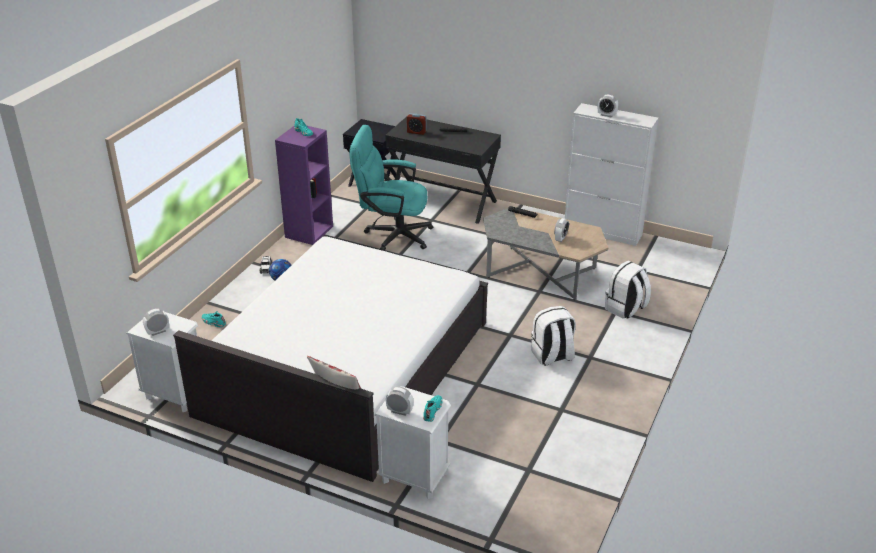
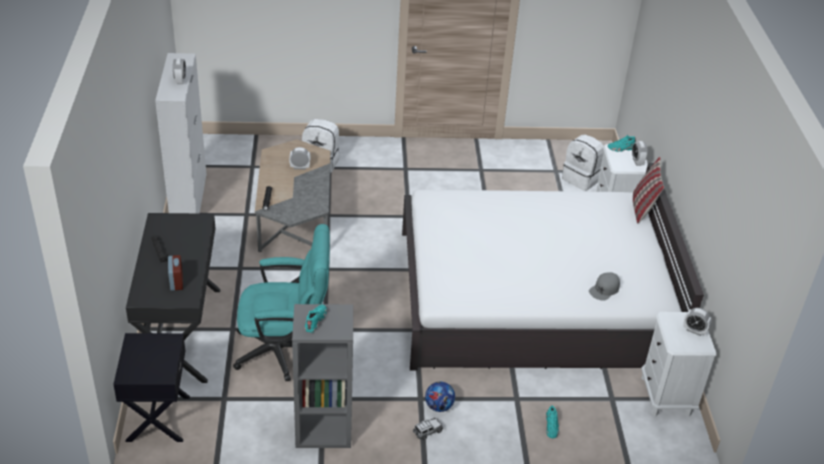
camera: 120 degrees left, 5 degrees up
(261, 326) = (604, 289): none -> grey cap
(309, 231) = (323, 430): purple bookcase -> grey bookcase
(392, 234) = (285, 350): turquoise office chair -> turquoise office chair turned 75 degrees counterclockwise
(552, 356) = (419, 187): white backpack -> white backpack (582, 179)

